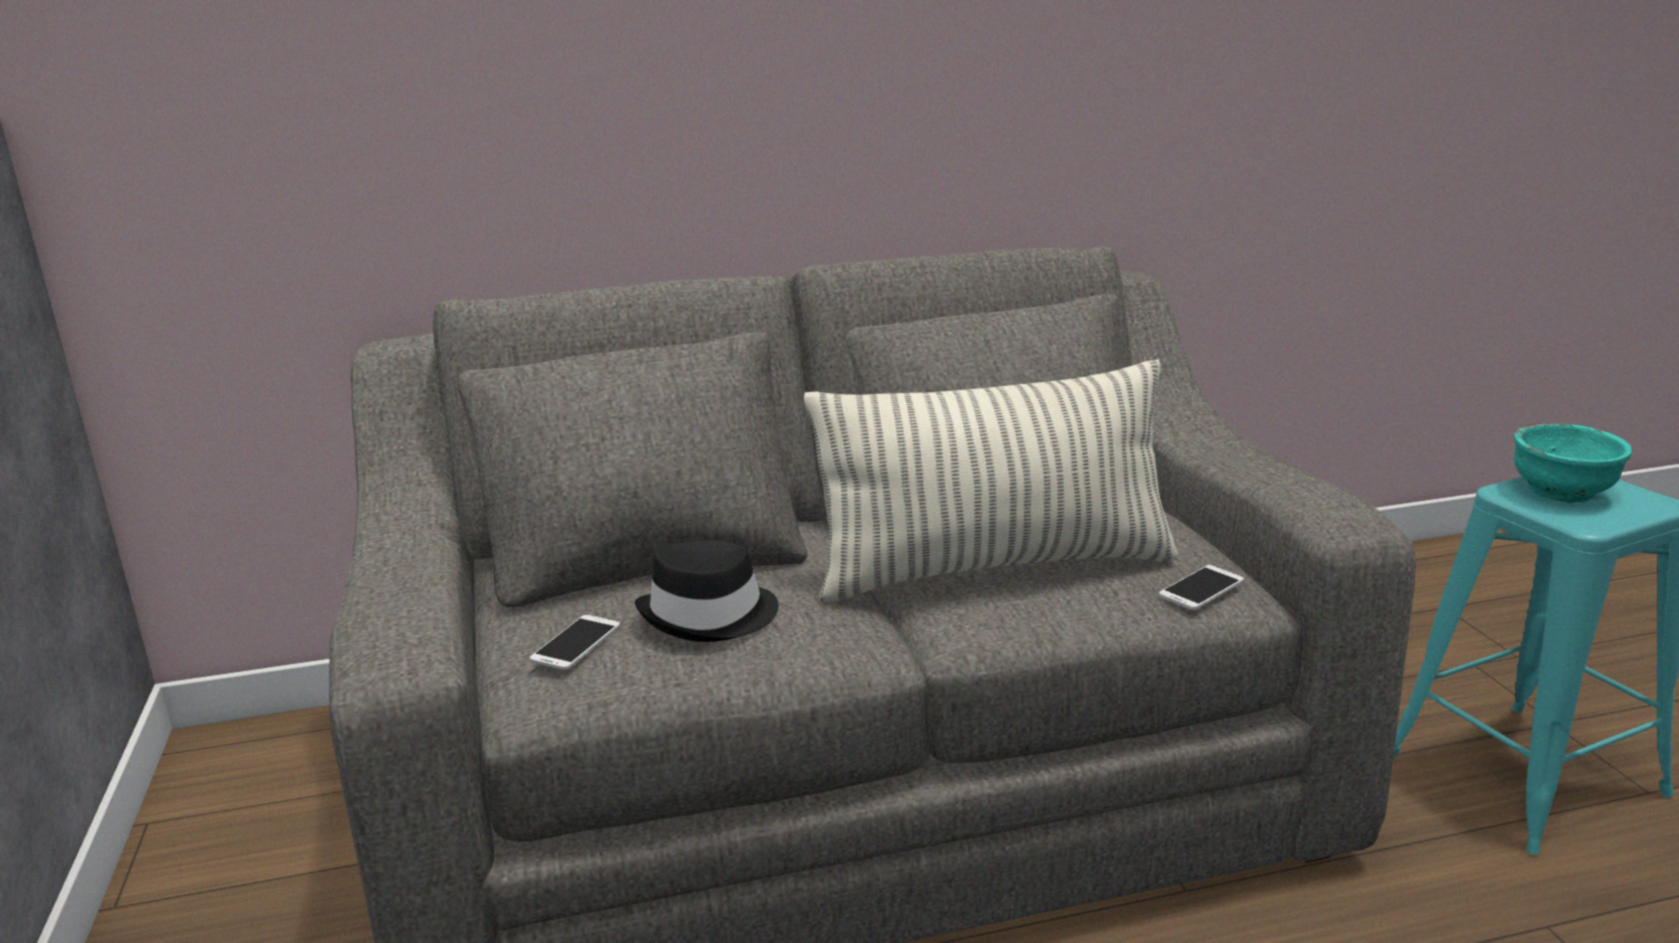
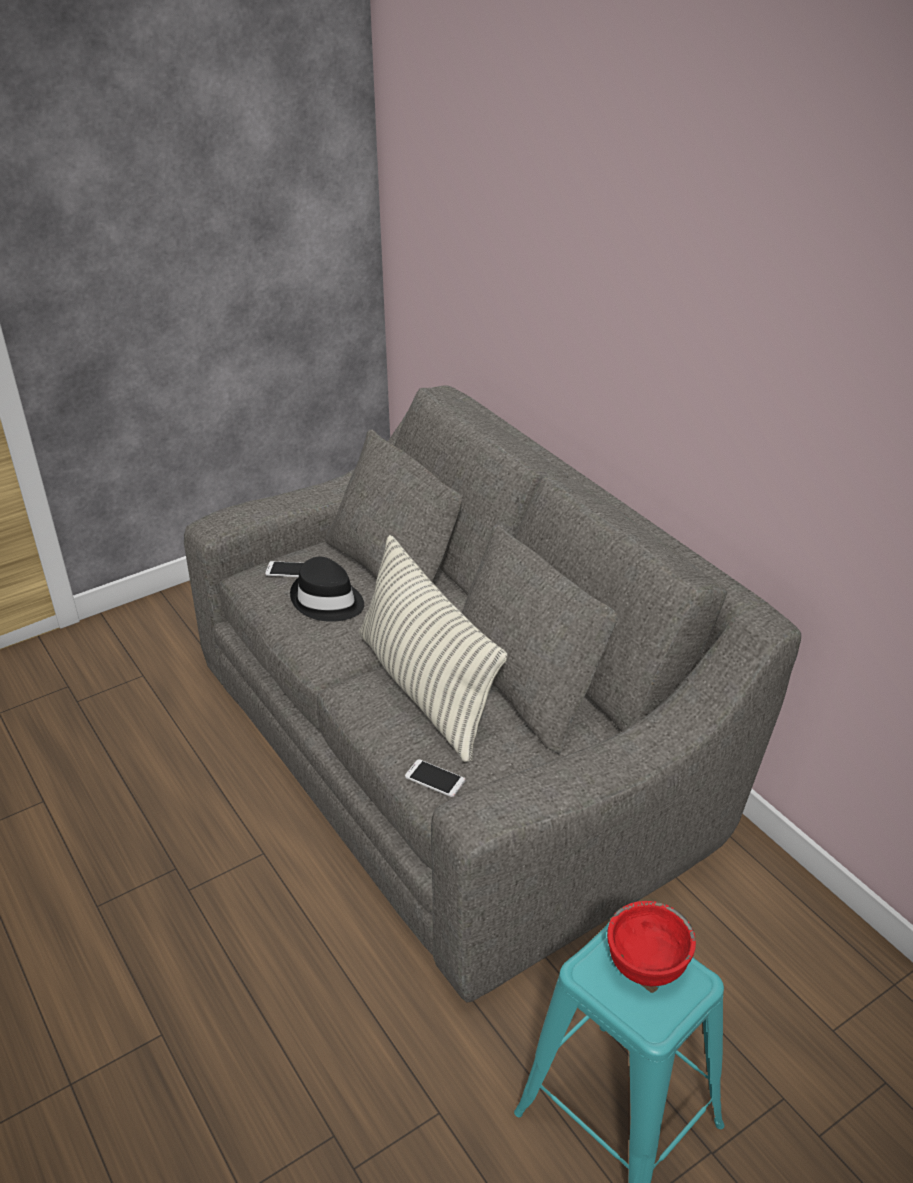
camera: 70 degrees right, 15 degrees up
(1561, 490) = (648, 963): turquoise bowl -> red bowl

